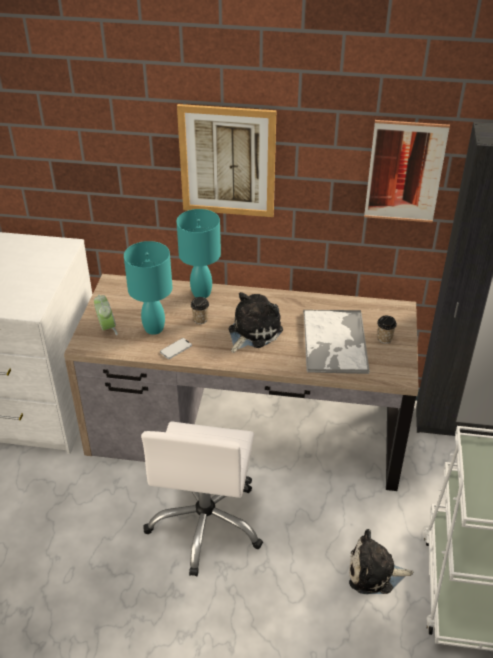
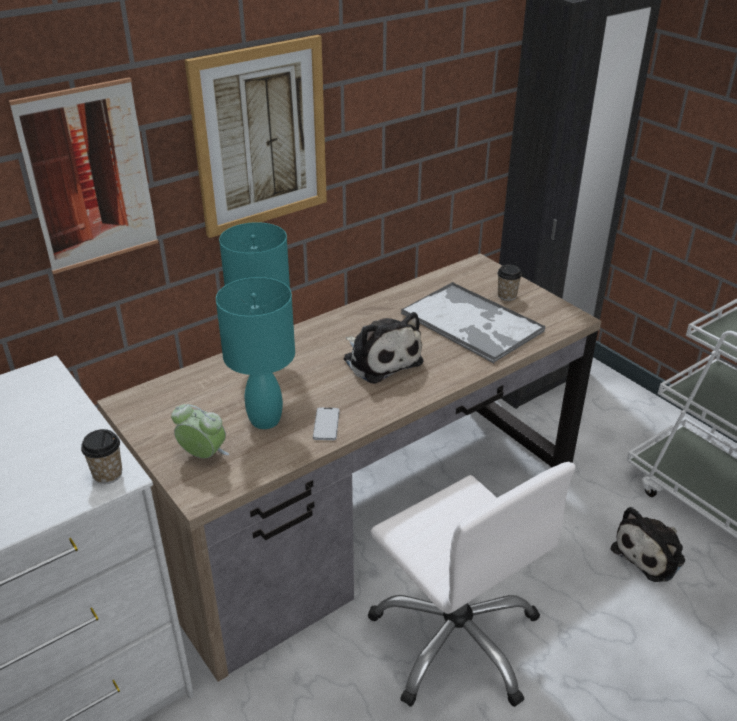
camera: 45 degrees left, 5 degrees down
(200, 319) = (305, 379): cup -> cup (108, 474)
(252, 332) = (380, 359): plush toy -> plush toy turned 150 degrees clockwise
(404, 172) = (459, 84): picture -> picture (89, 177)

